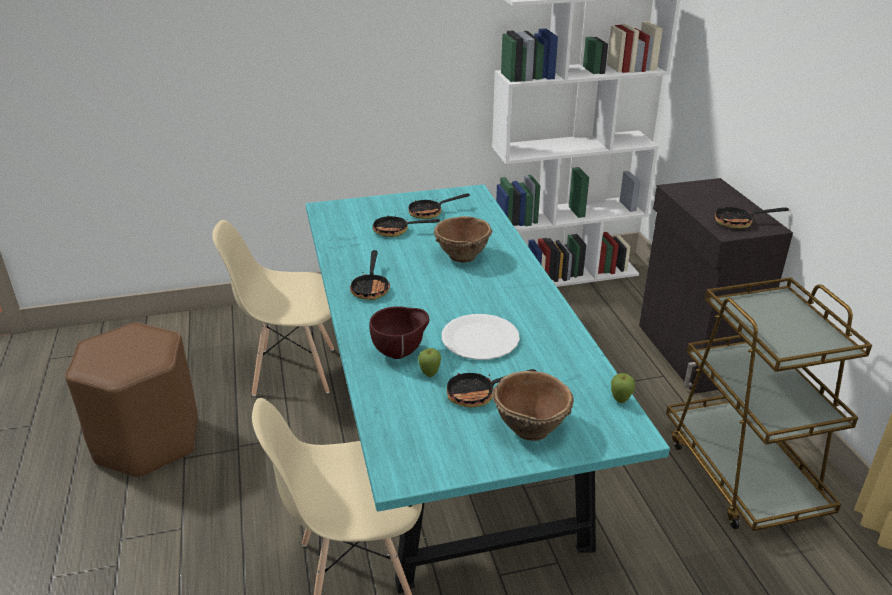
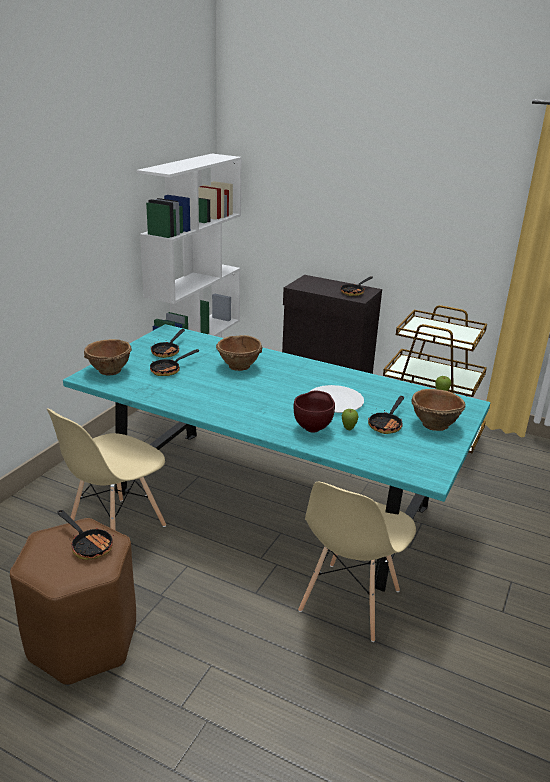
camera: 50 degrees left, 5 degrees down
(350, 210) = (109, 371): none -> brown bowl
(371, 288) = (224, 406): frying pan -> frying pan (88, 545)

